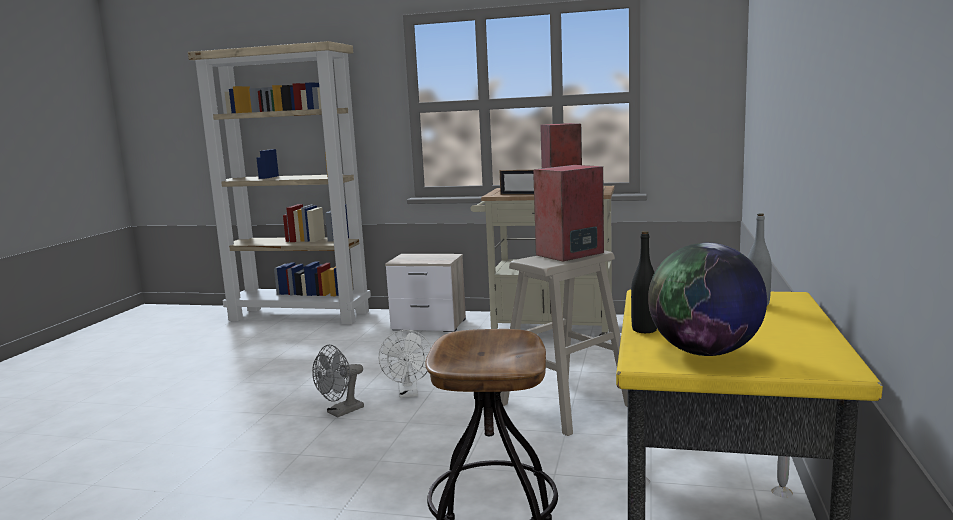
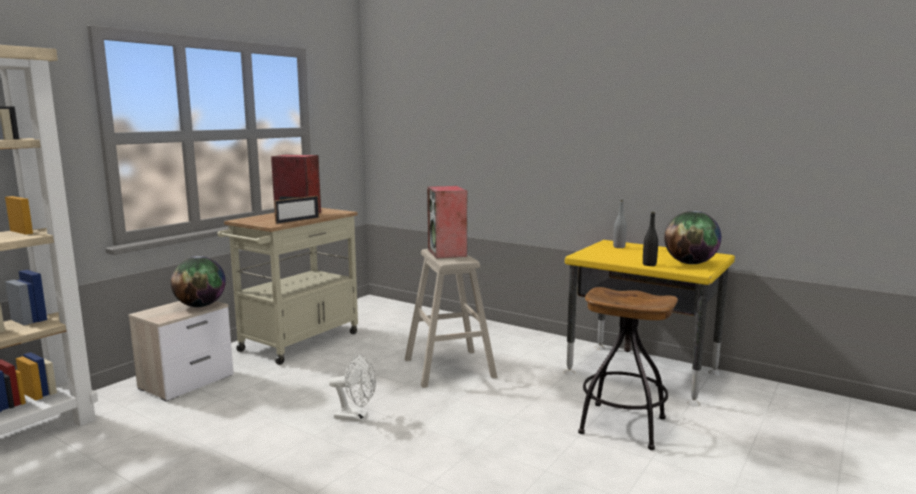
camera: 70 degrees left, 0 degrees up
(341, 412) = (359, 453): grey fan -> none
(437, 260) = (200, 306): none -> globe

